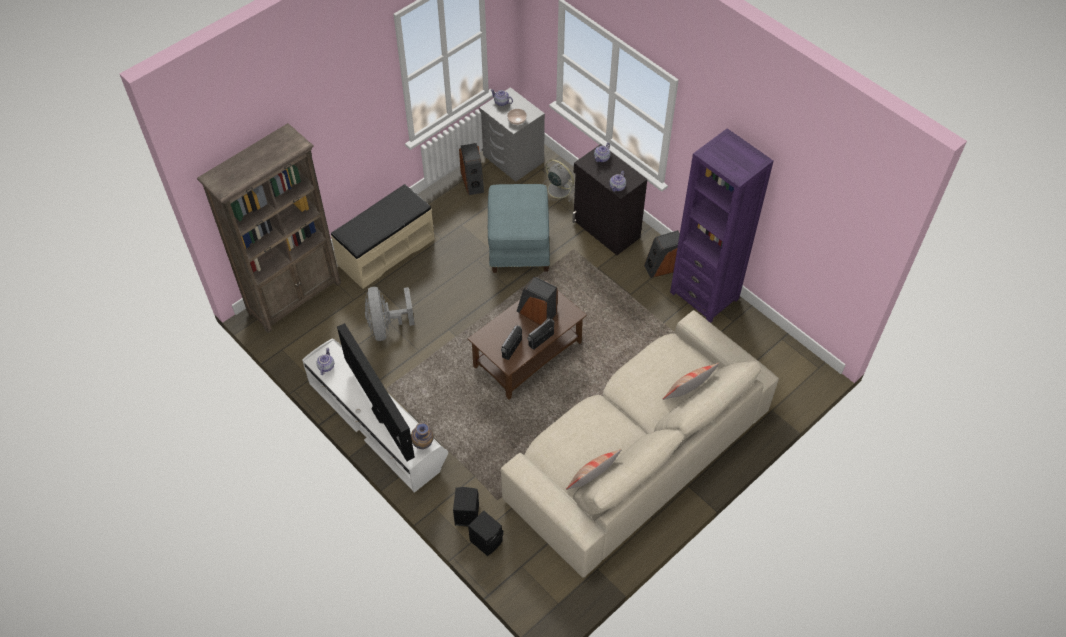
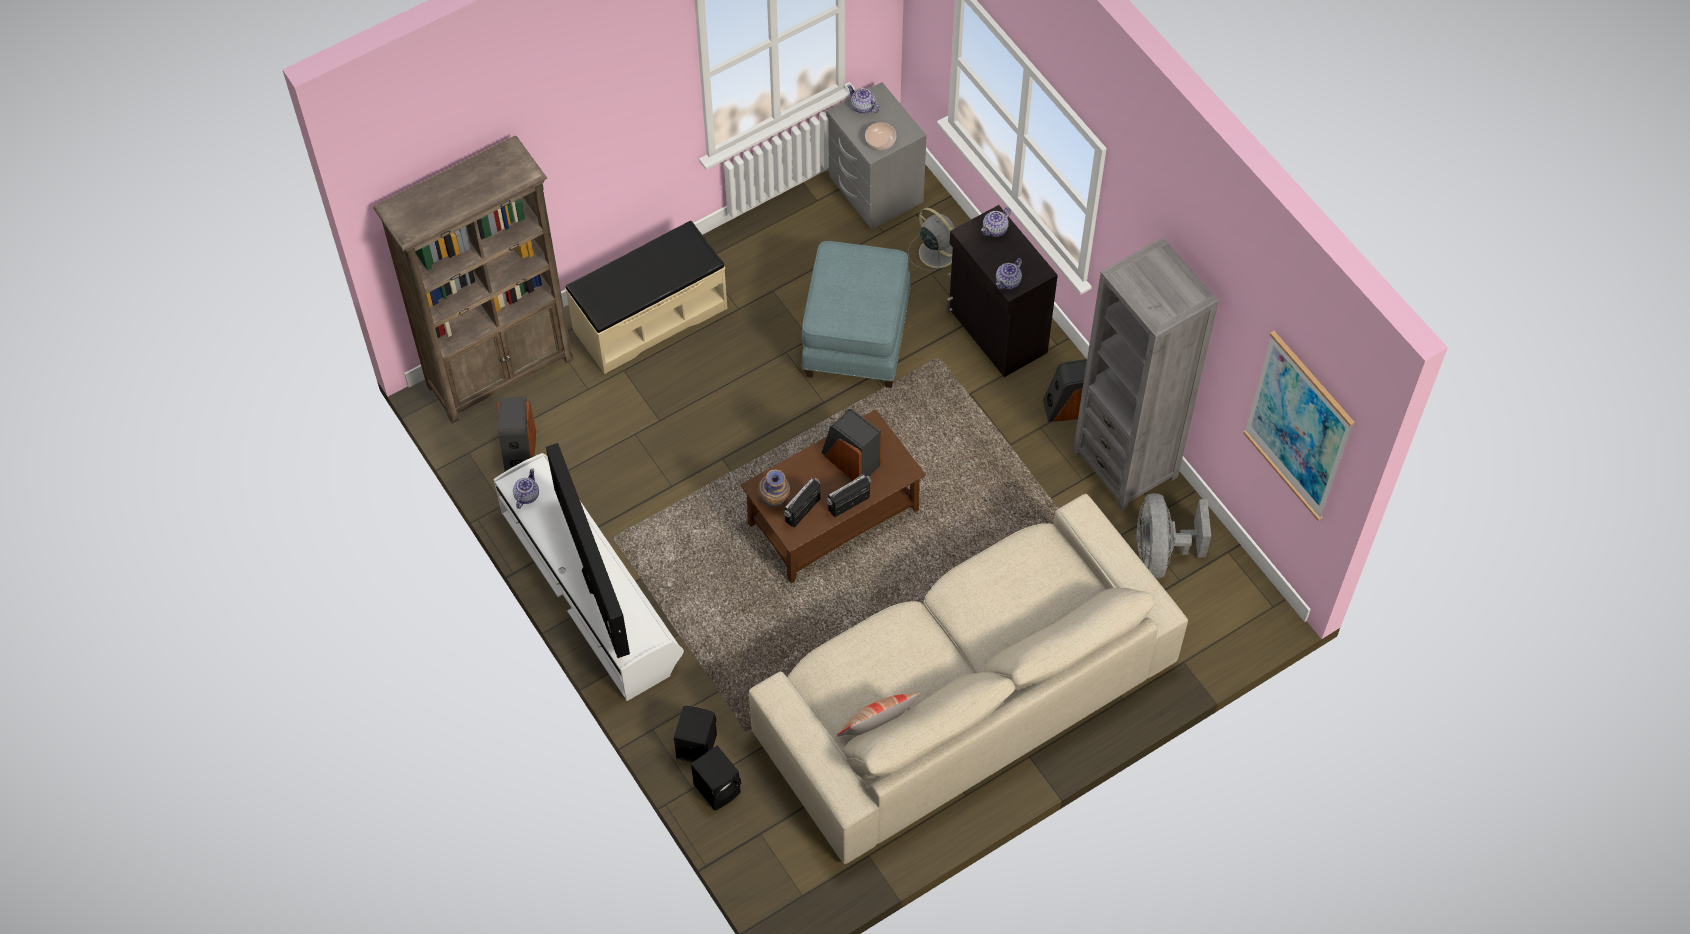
camera: 10 degrees right, 5 degrees up
(386, 326) = (630, 440): grey fan -> grey fan (1161, 553)
(423, 446) = (647, 638): vase -> vase (774, 502)
(473, 182) = (805, 221): speaker -> speaker (519, 453)
(687, 393) = (1047, 620): pillow -> none
(704, 295) = (1125, 463): purple bookcase -> grey bookcase
(839, 234) = (1298, 426): none -> picture

